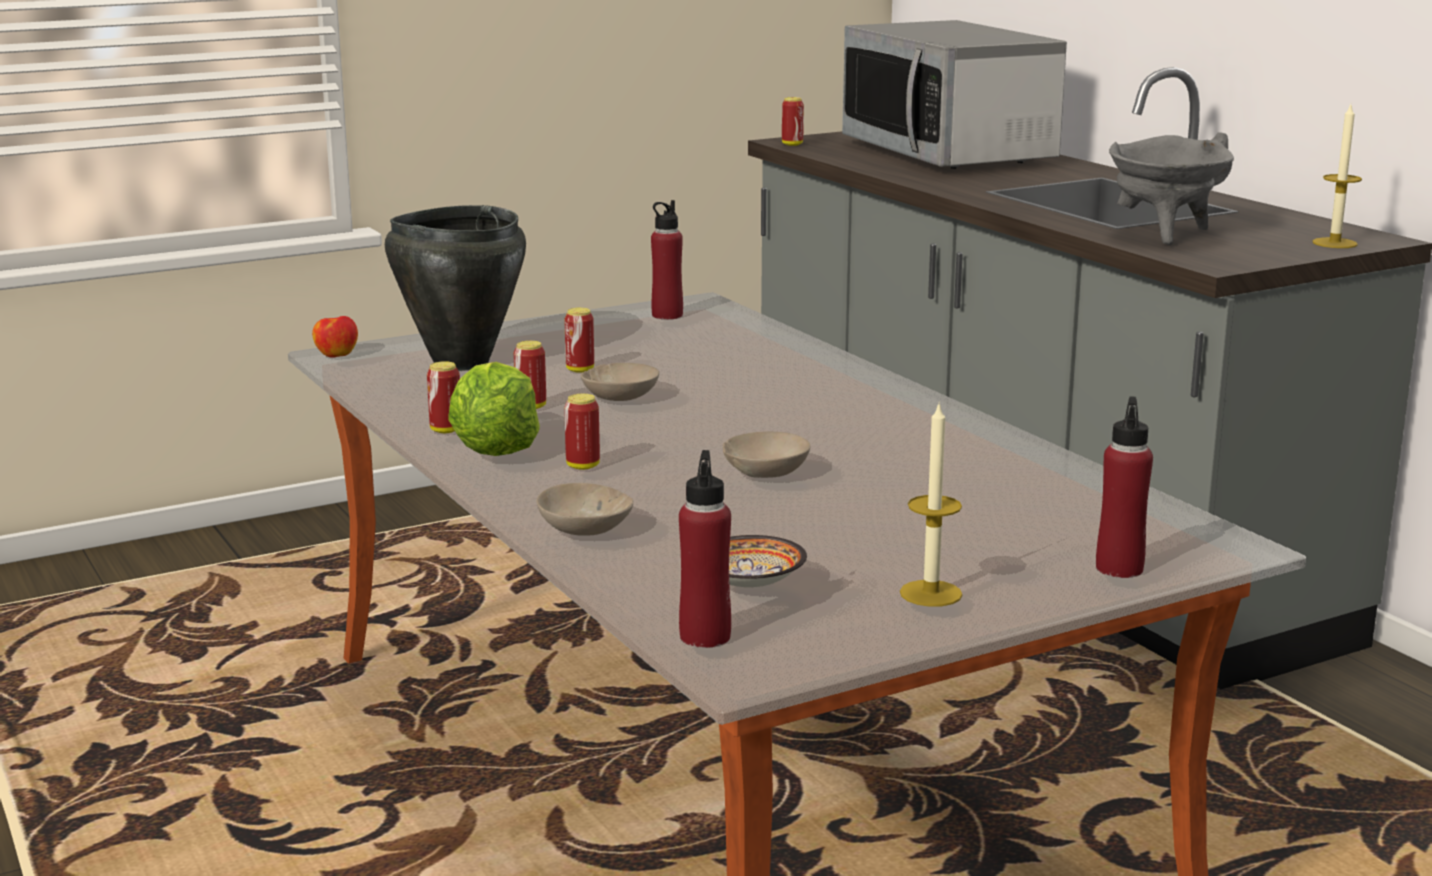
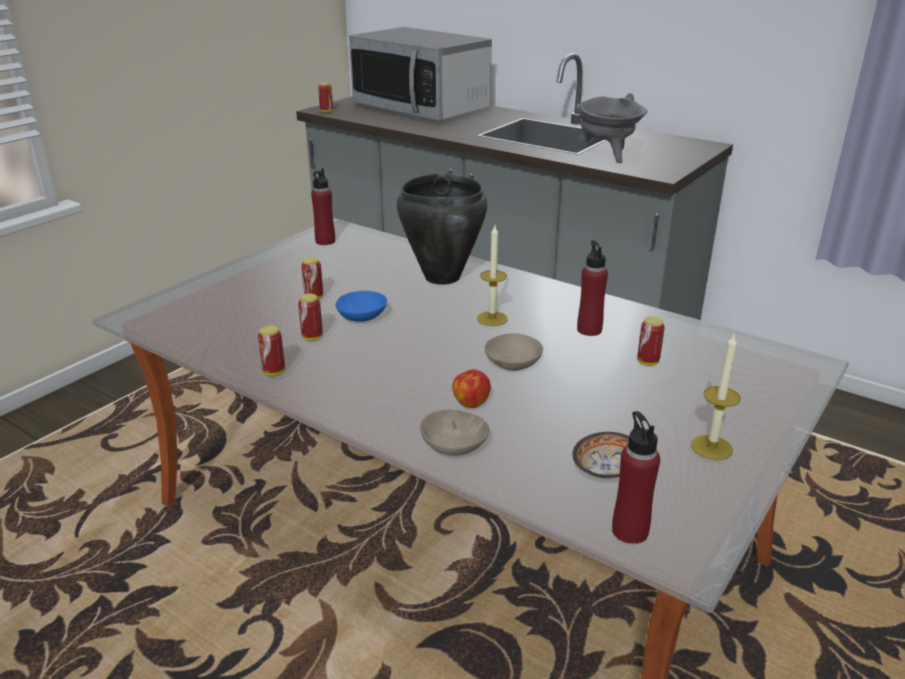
camera: 25 degrees left, 10 degrees up
(336, 355) = (132, 316): apple -> apple (470, 403)
(459, 363) = (228, 306): black cooking pot -> black cooking pot (441, 277)
(495, 450) = (325, 383): lettuce -> none
(583, 466) = (396, 385): can -> can (647, 362)
(621, 398) = (363, 317): beige bowl -> blue bowl
(1119, 568) = (779, 396): red bottle -> red bottle (589, 330)
(1334, 243) = (693, 150): candle -> candle (492, 318)

